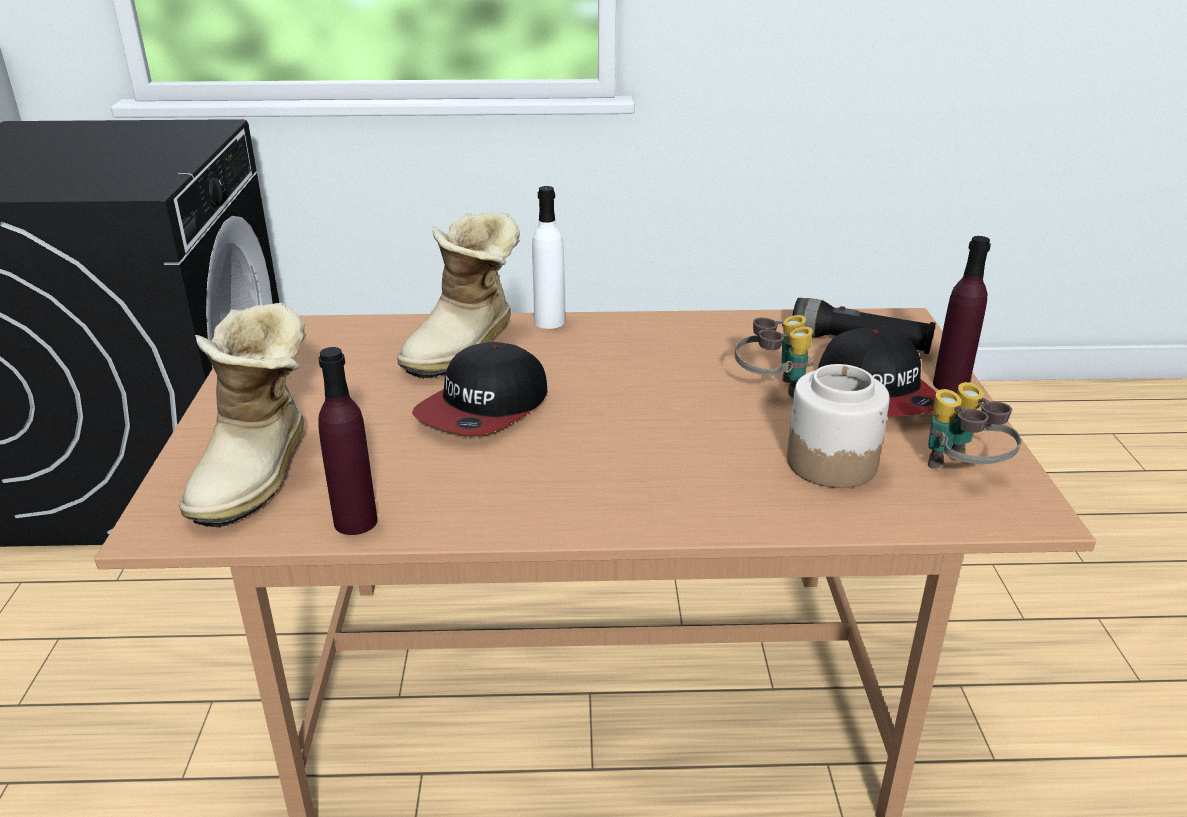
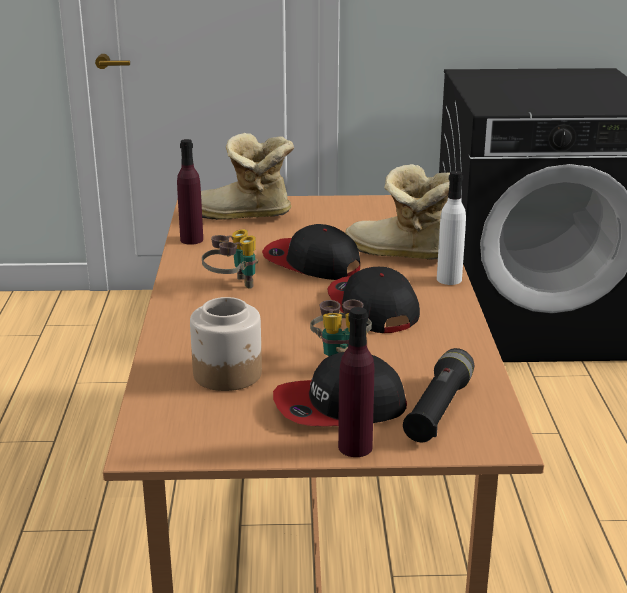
camera: 90 degrees right, 5 degrees down
(630, 368) = (372, 307): none -> cap
(961, 473) = (204, 426): binoculars -> binoculars (232, 286)

